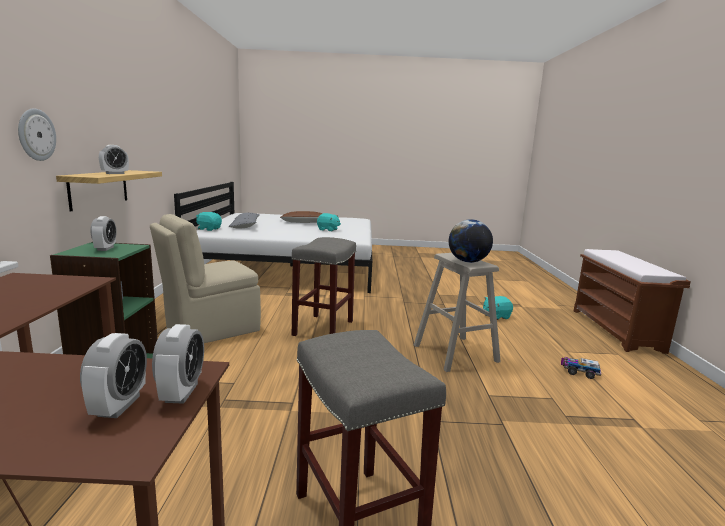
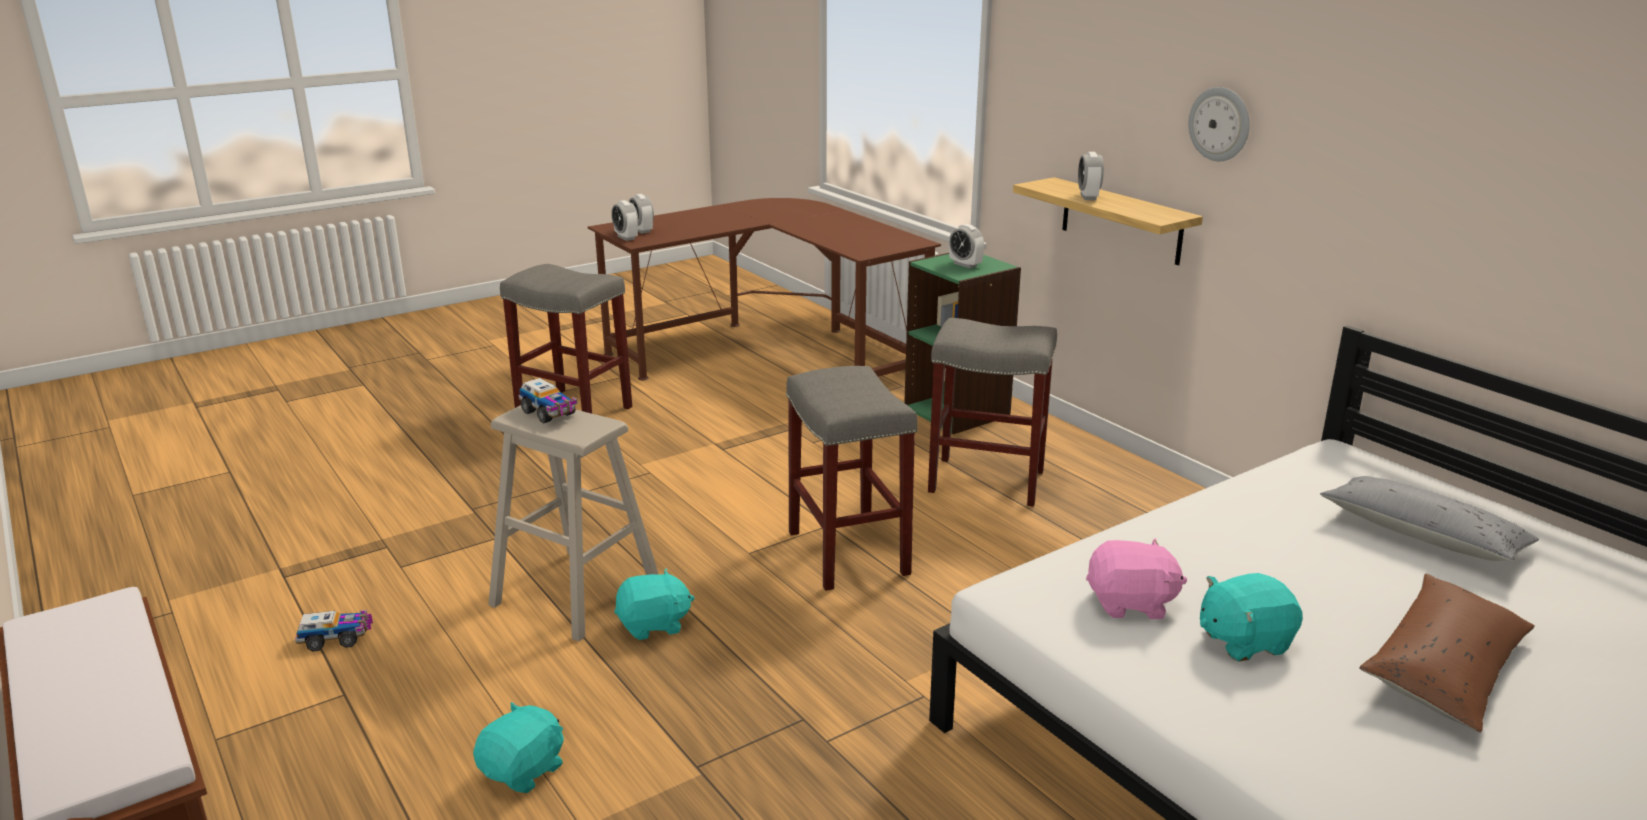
camera: 145 degrees right, 10 degrees up
(36, 134) = (1040, 121): wall clock -> wall clock (1220, 124)
(209, 229) = (1399, 477): turquoise plush toy -> turquoise plush toy (654, 625)
(210, 330) = (988, 481): beige chair -> grey stool
(336, 235) = (1130, 604): none -> pink plush toy
(468, 262) = (549, 413): globe -> toy truck

